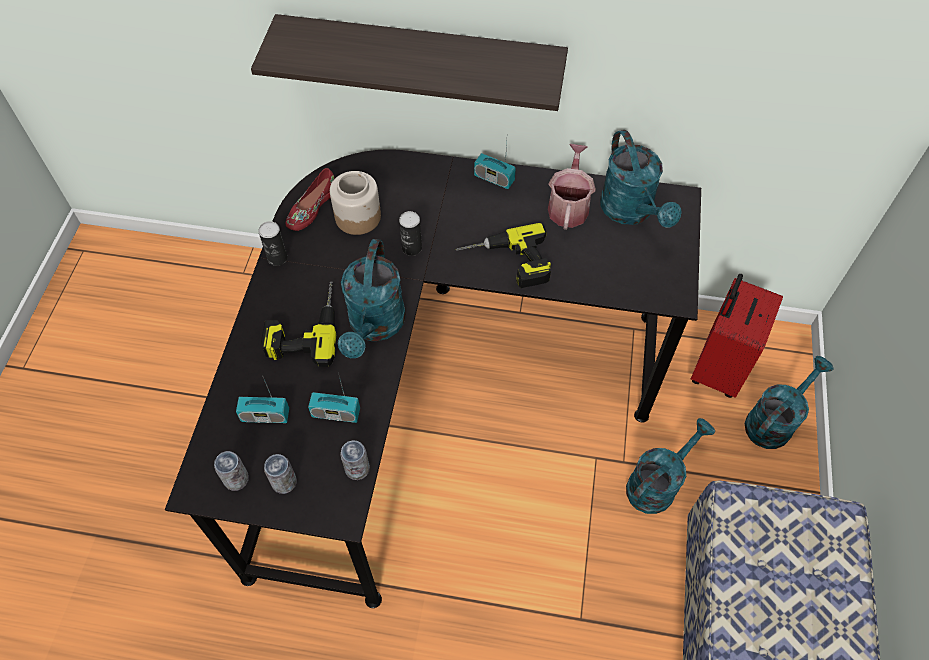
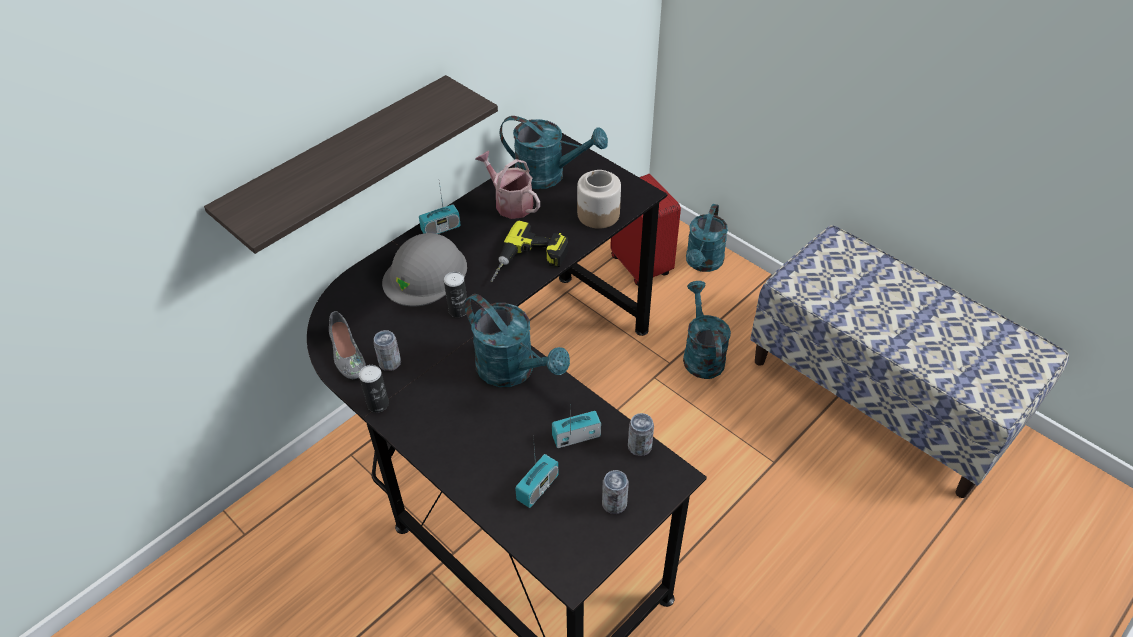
camera: 55 degrees left, 10 degrees down
(236, 479) = (585, 538): can -> can (390, 363)
(303, 326) = (469, 419): power drill -> none
(311, 207) = (346, 354): red shoe -> grey shoe
(336, 413) = (576, 436): radio -> radio turned 150 degrees counterclockwise
(358, 216) = (390, 328): jar -> jar (598, 214)
(434, 201) = (425, 273): none -> grey hard hat
(774, 420) = (703, 263): turquoise watering can -> turquoise watering can turned 150 degrees counterclockwise

